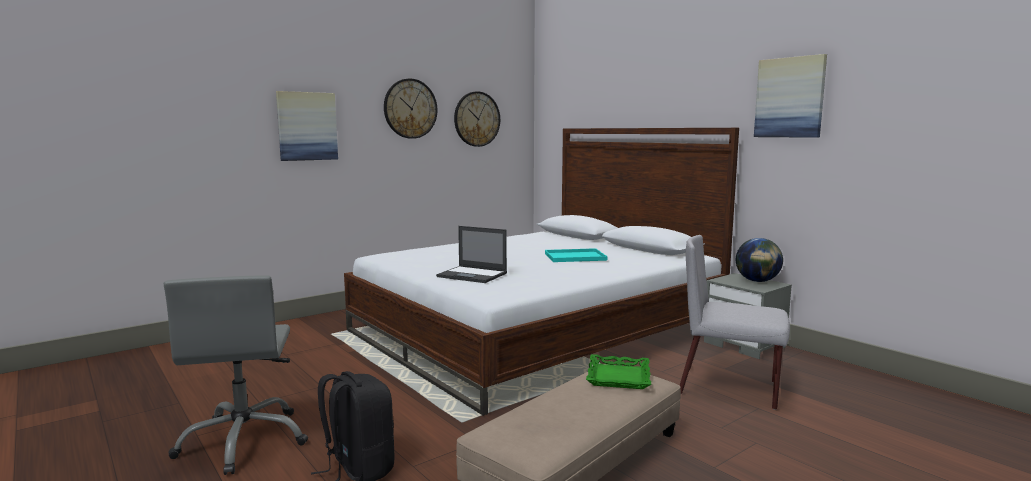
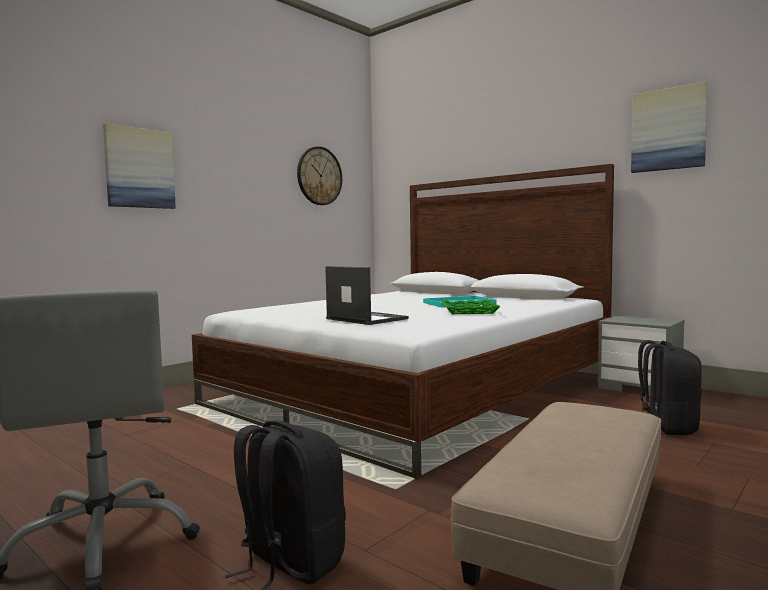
camera: 10 degrees left, 5 degrees down
(410, 108) = (252, 158): wall clock -> none
(473, 275) = (365, 319): laptop -> laptop turned 150 degrees counterclockwise
(618, 377) = (590, 412): green tray -> green tray (468, 311)
(730, 388) = (666, 427): grey chair -> black backpack
(757, 281) = (649, 319): globe -> none

